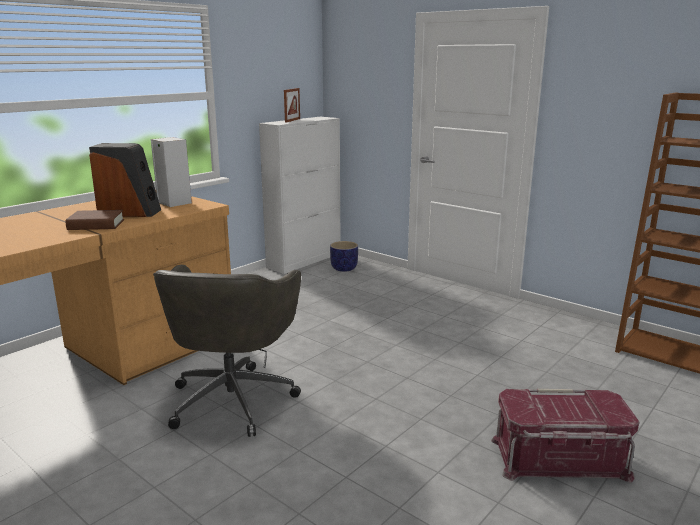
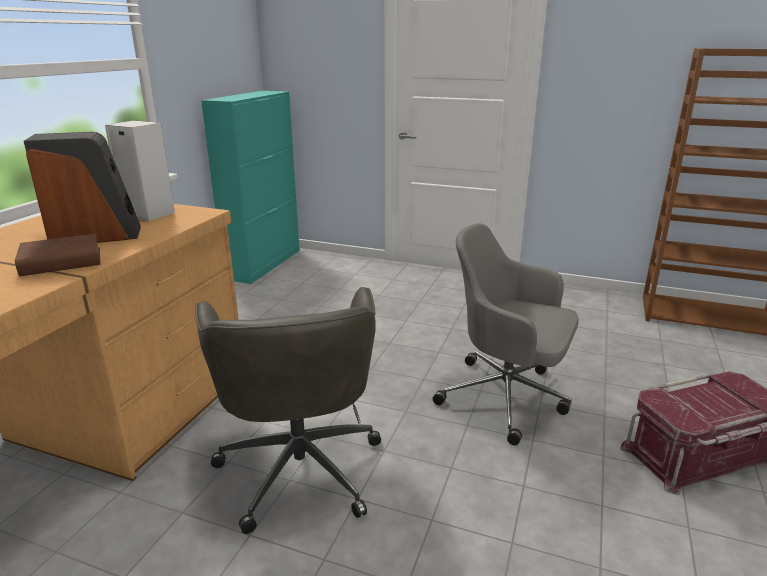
camera: 20 degrees left, 5 degrees up
(292, 120) = (239, 95): picture frame -> none
(305, 260) = (264, 264): white cabinet -> turquoise cabinet
(344, 268) = (316, 268): planter -> none
(425, 386) = (506, 397): none -> grey office chair

